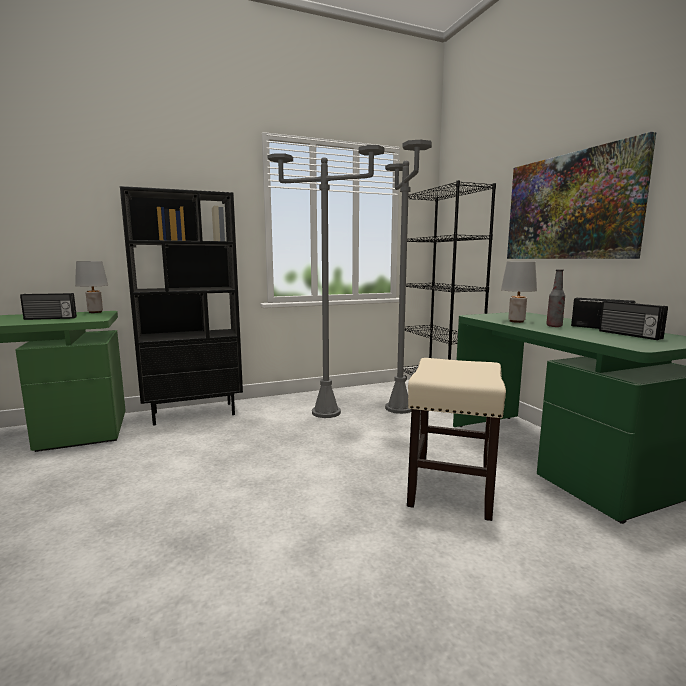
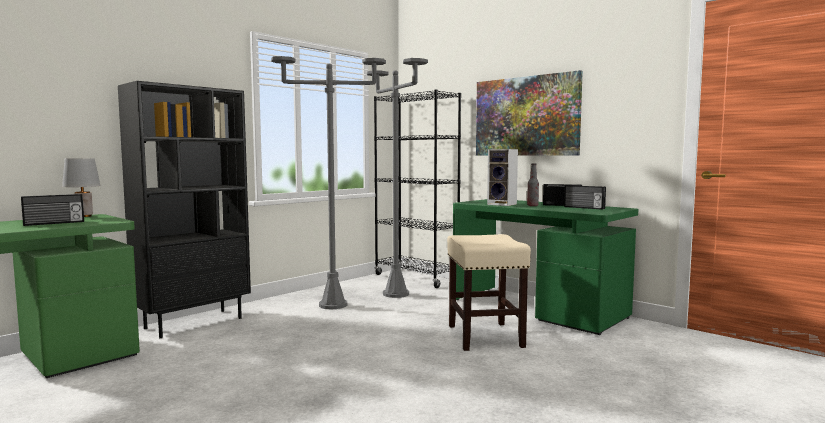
camera: 25 degrees left, 5 degrees down
(516, 321) = (503, 204): grey table lamp -> speaker

